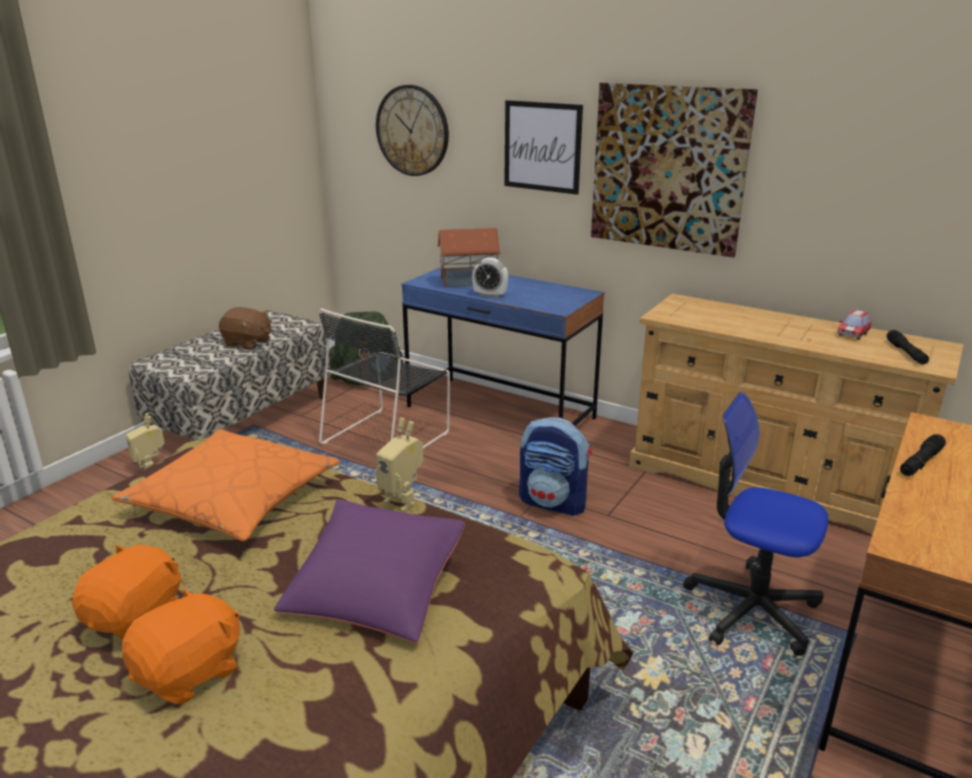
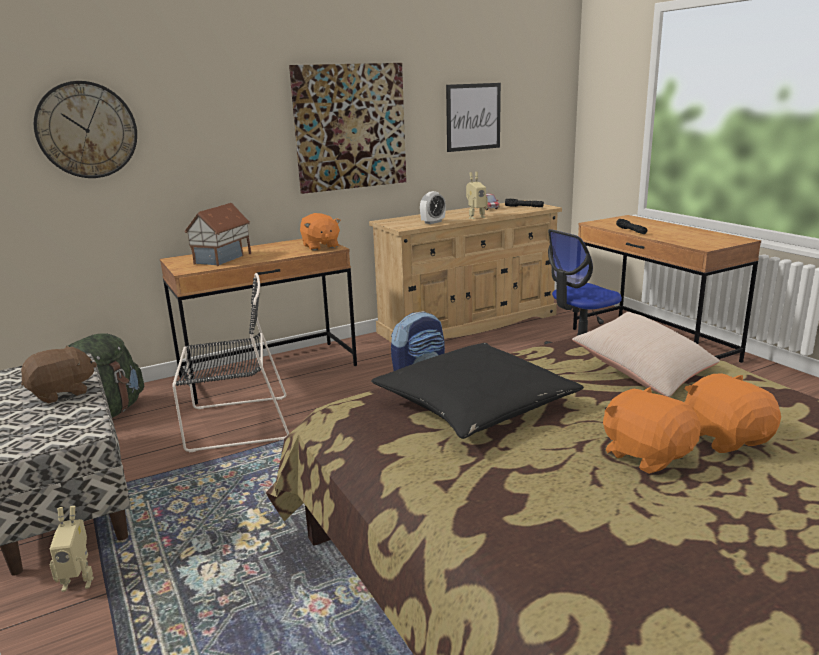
camera: 60 degrees left, 5 degrees down
(233, 499) = (475, 405): orange pillow -> black pillow
(375, 589) = (644, 371): purple pillow -> beige pillow
(388, 436) = (234, 423): black chair -> black chair turned 75 degrees counterclockwise
(402, 500) = (532, 349): toy robot -> toy robot (475, 217)
(490, 295) = (266, 258): alarm clock -> alarm clock (433, 222)
(500, 413) = (269, 371): blue desk -> brown desk
(542, 147) = (242, 125): picture -> picture (473, 117)
(558, 303) = (320, 246): none -> orange plush toy

